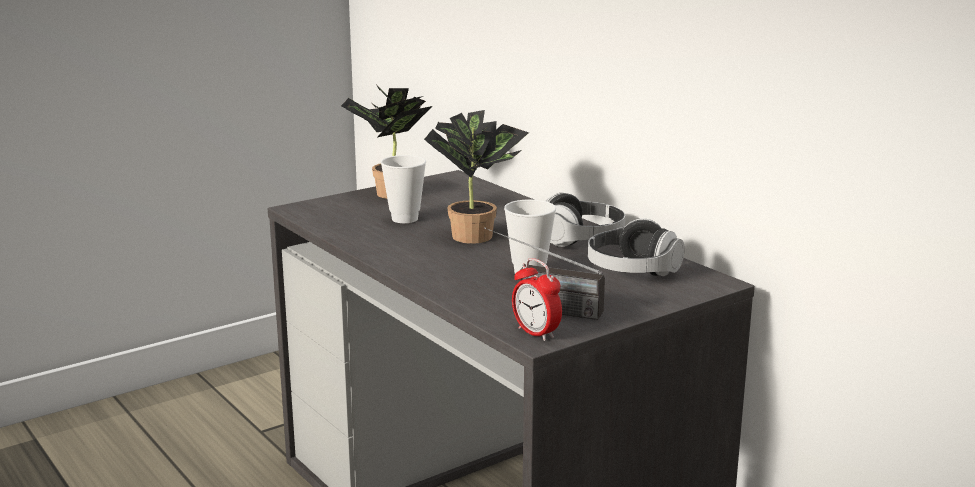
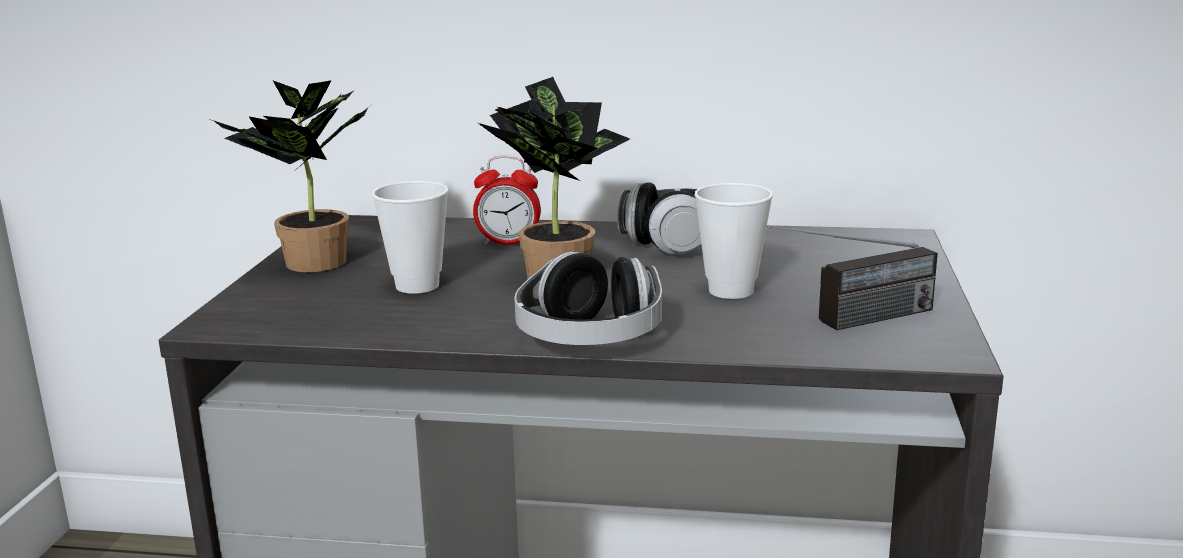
camera: 45 degrees left, 0 degrees up
(536, 333) = (930, 348): alarm clock -> alarm clock (508, 242)
(632, 272) = (816, 254): headphones -> headphones (589, 340)

